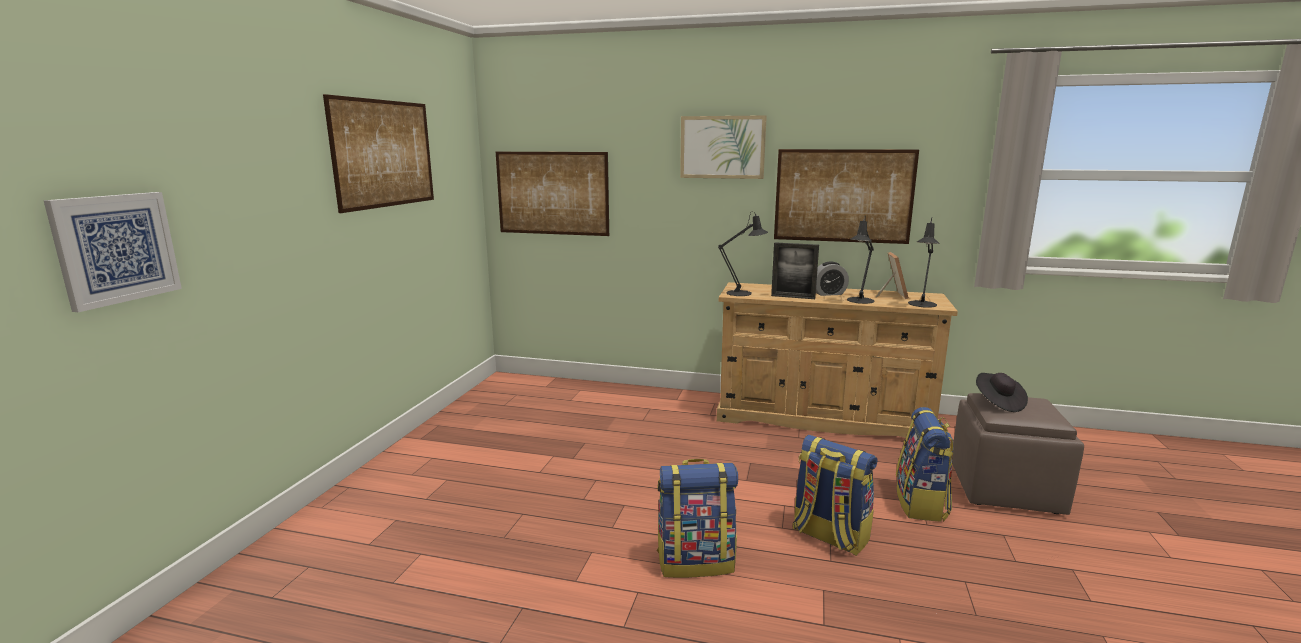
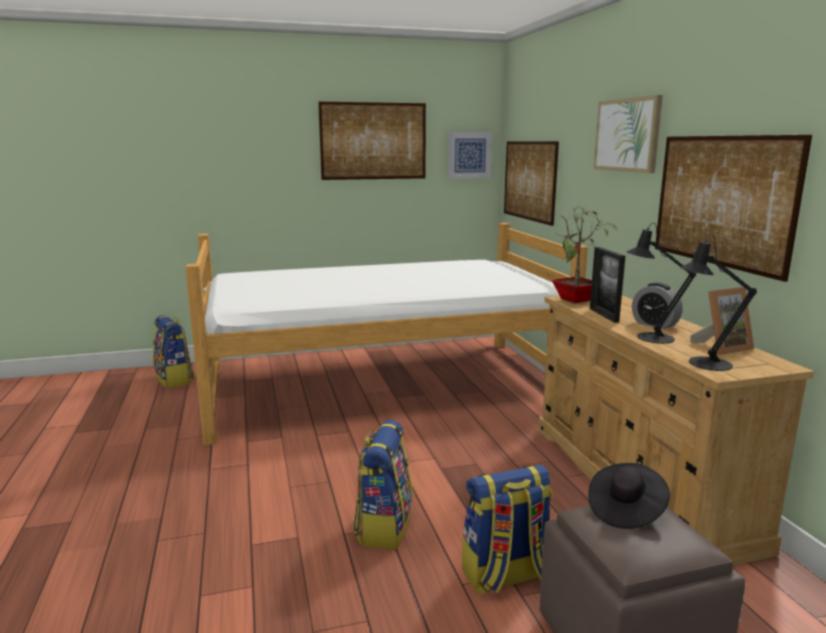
camera: 60 degrees right, 0 degrees up
(116, 248) = (170, 183): picture -> picture (469, 155)
(532, 456) = (383, 385): none -> bed
(696, 561) = (297, 475): backpack -> backpack (175, 380)
(743, 293) = (576, 300): black table lamp -> potted plant

